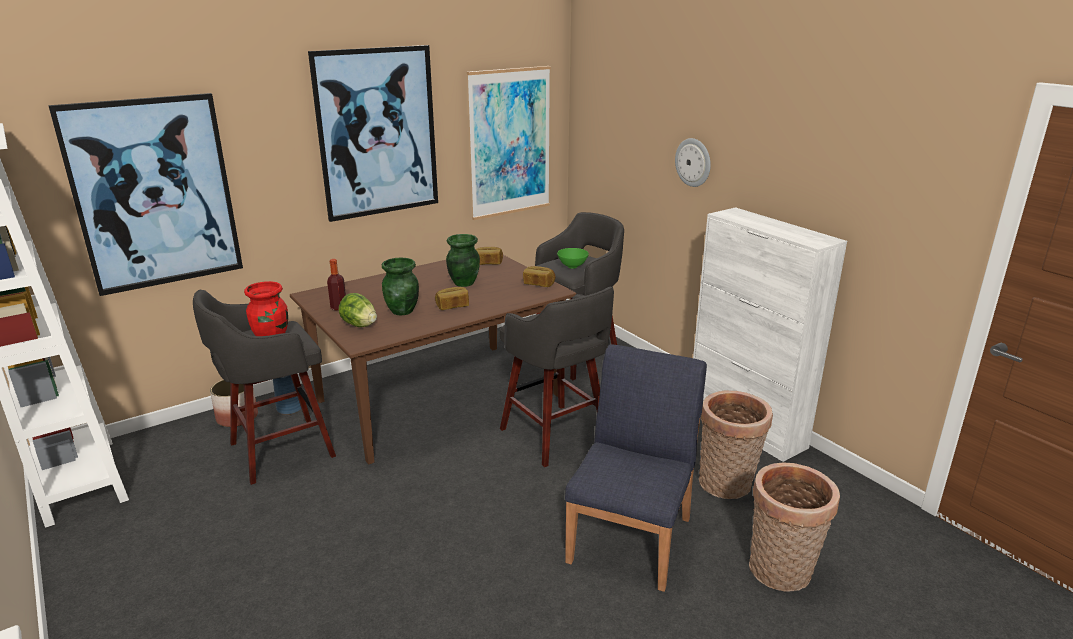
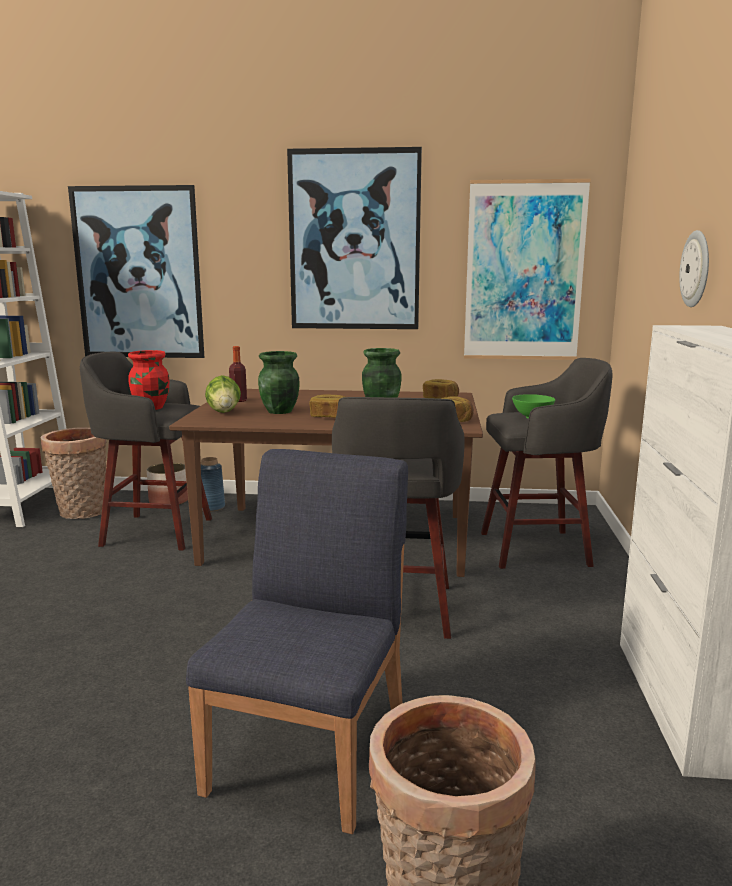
camera: 40 degrees right, 10 degrees down
(631, 538) = (311, 750): blue chair -> blue chair turned 45 degrees counterclockwise
(727, 486) = (536, 760): basket -> basket (81, 513)

